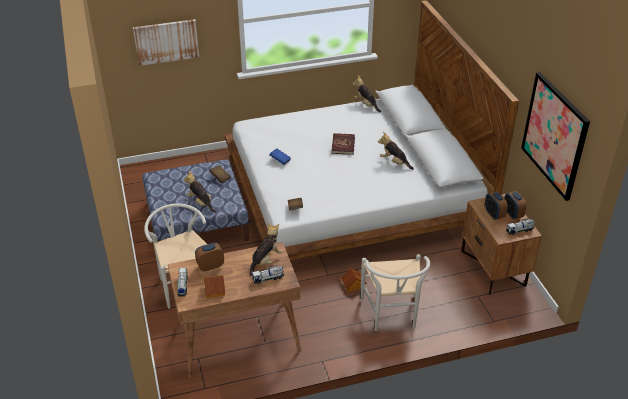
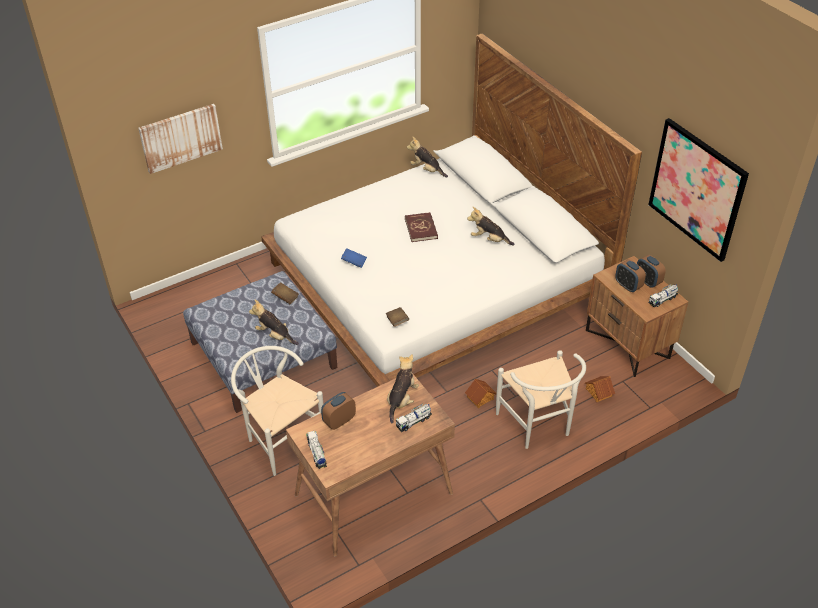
camera: 15 degrees left, 5 degrees up
(214, 290) = (357, 450): toy house -> toy house (598, 392)

